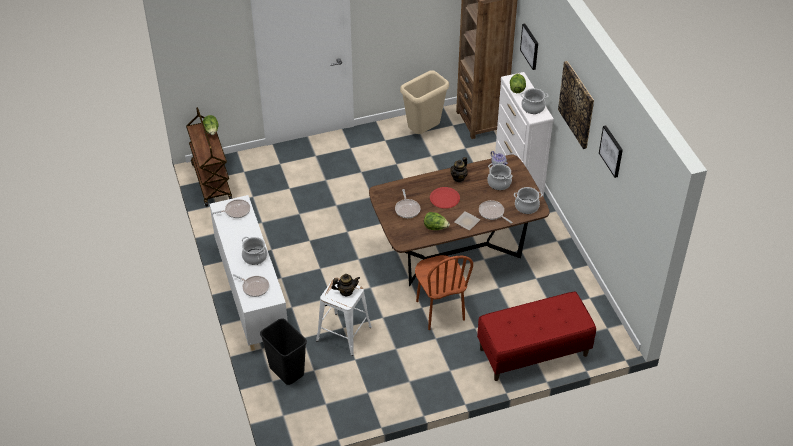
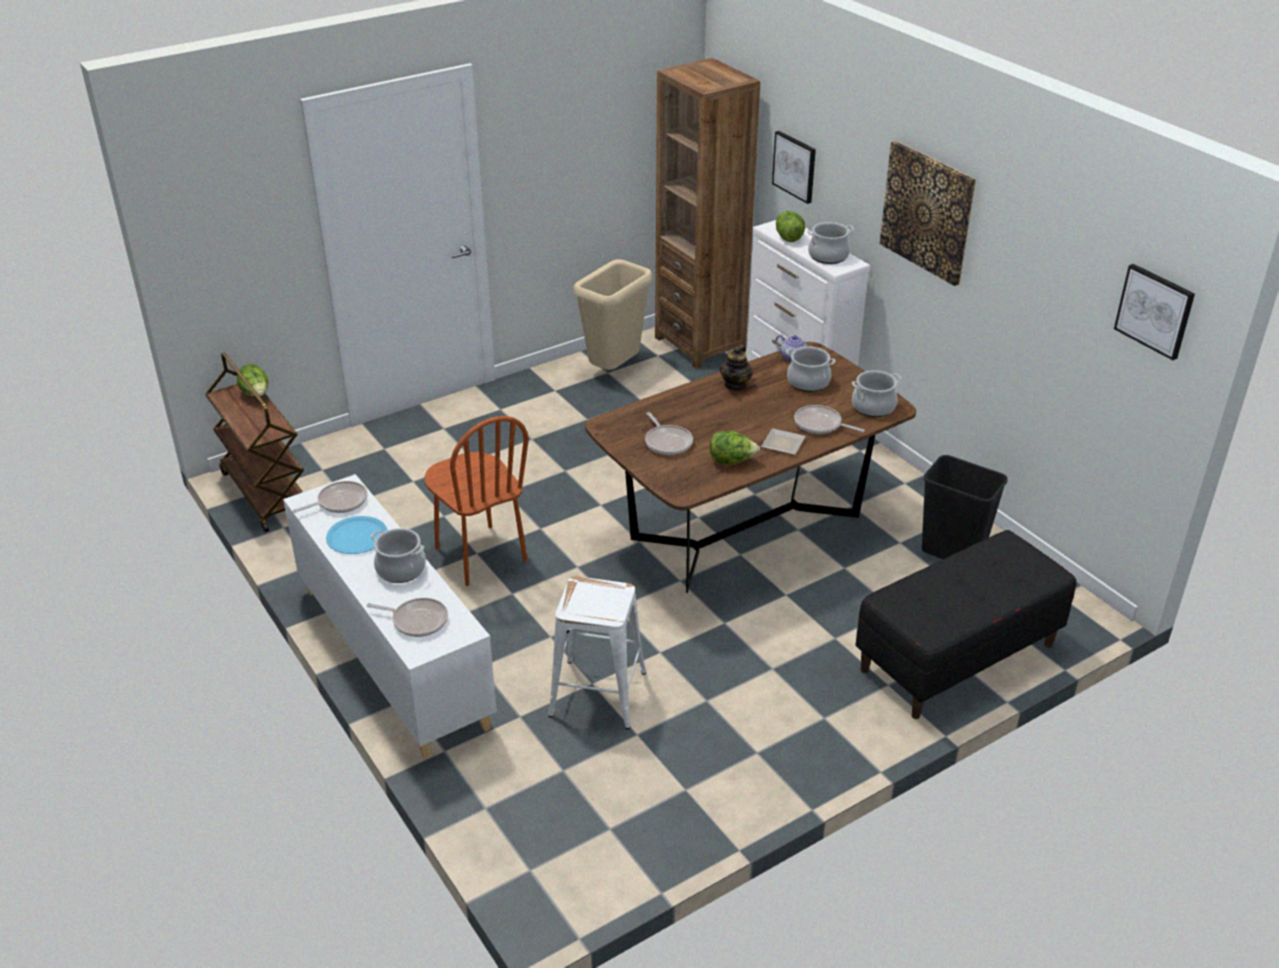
camera: 15 degrees left, 10 degrees down
(239, 233) = (357, 536): none -> blue plate
(286, 371) = (508, 783): black trash can -> black trash can (951, 552)
(346, 291) = (602, 596): teapot -> none
(439, 310) = (759, 622): brown chair -> brown chair (480, 555)
(444, 198) = (726, 417): red plate -> none
(533, 352) = (957, 658): red bench -> black bench
(611, 151) = (1033, 255): picture -> picture (1155, 311)

